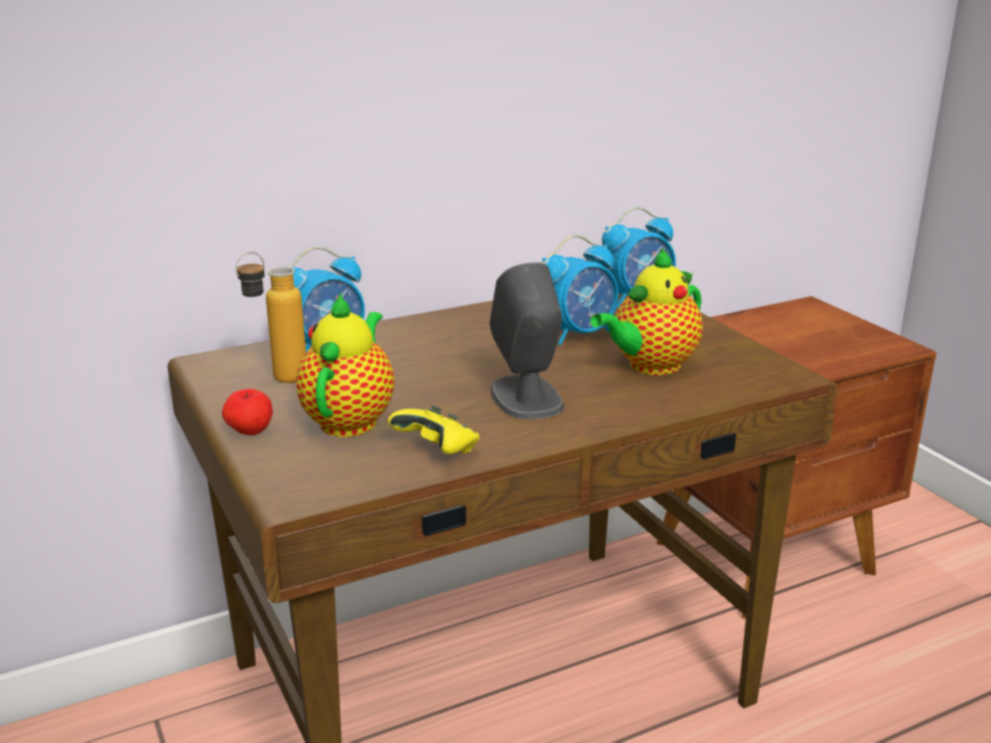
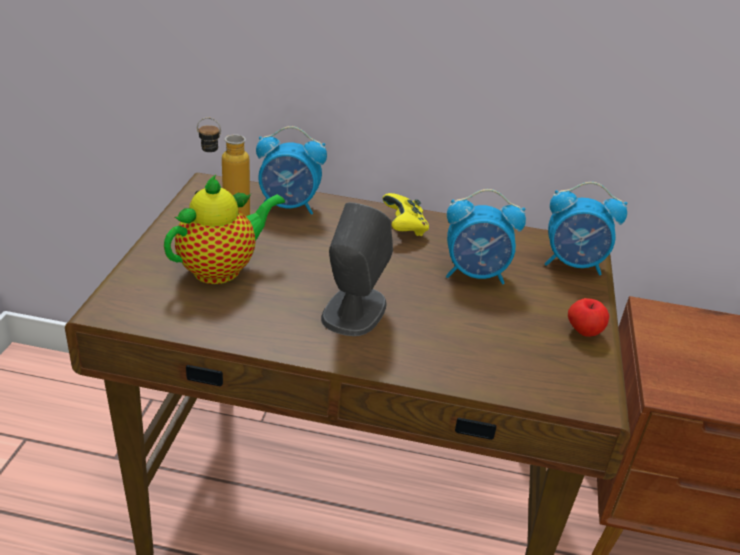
camera: 35 degrees right, 10 degrees up
(250, 432) = (156, 248): apple -> apple (584, 331)
(438, 451) = (234, 323): yellow game controller -> yellow game controller (404, 228)
(650, 366) = (487, 331): teapot -> none

